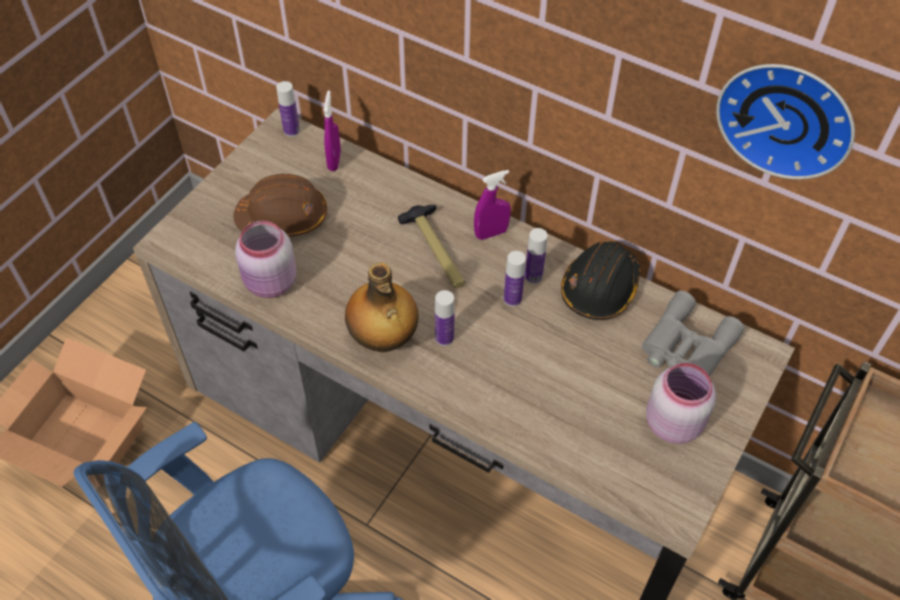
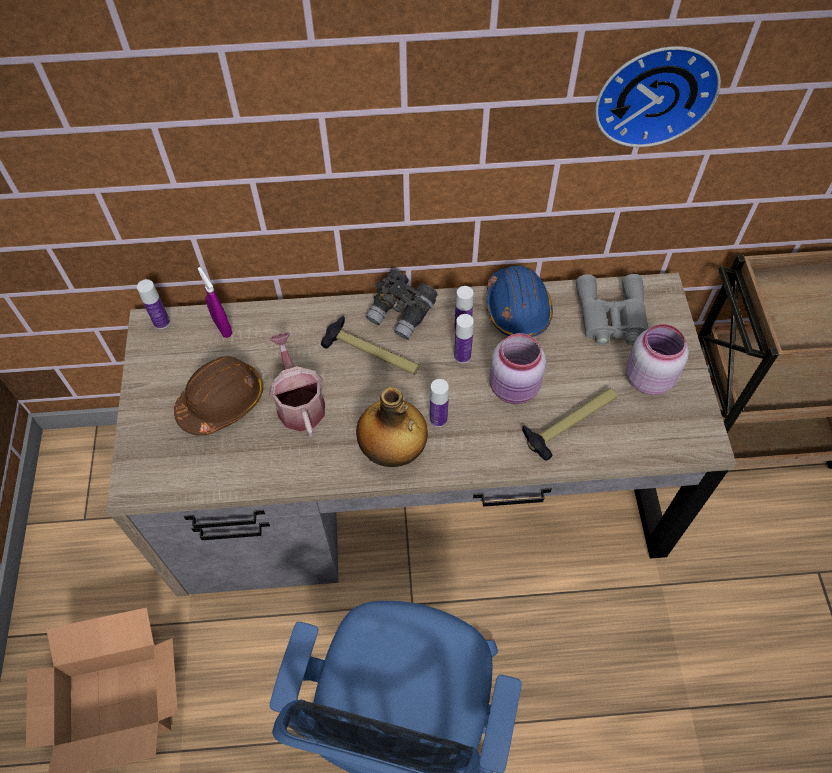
camera: 35 degrees left, 5 degrees up
(270, 283) = (260, 464): pink jar -> pink jar (515, 388)
(342, 255) = (299, 403): none -> watering can
(491, 233) = (402, 313): purple spray bottle -> grey binoculars
(561, 414) = (571, 422): none -> hammer
(599, 288) = (517, 309): black hard hat -> blue hard hat

